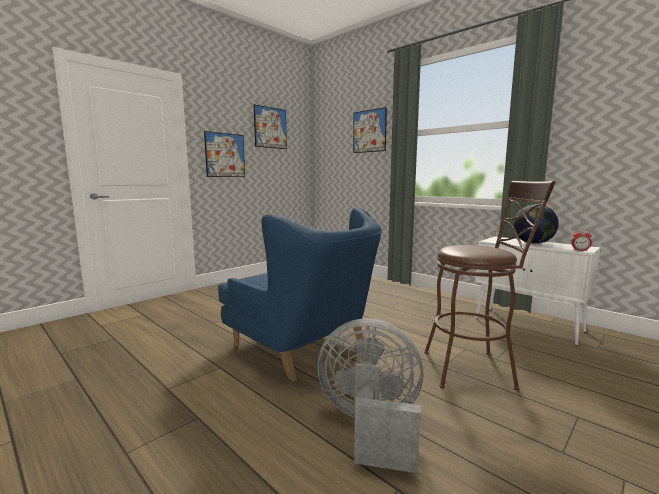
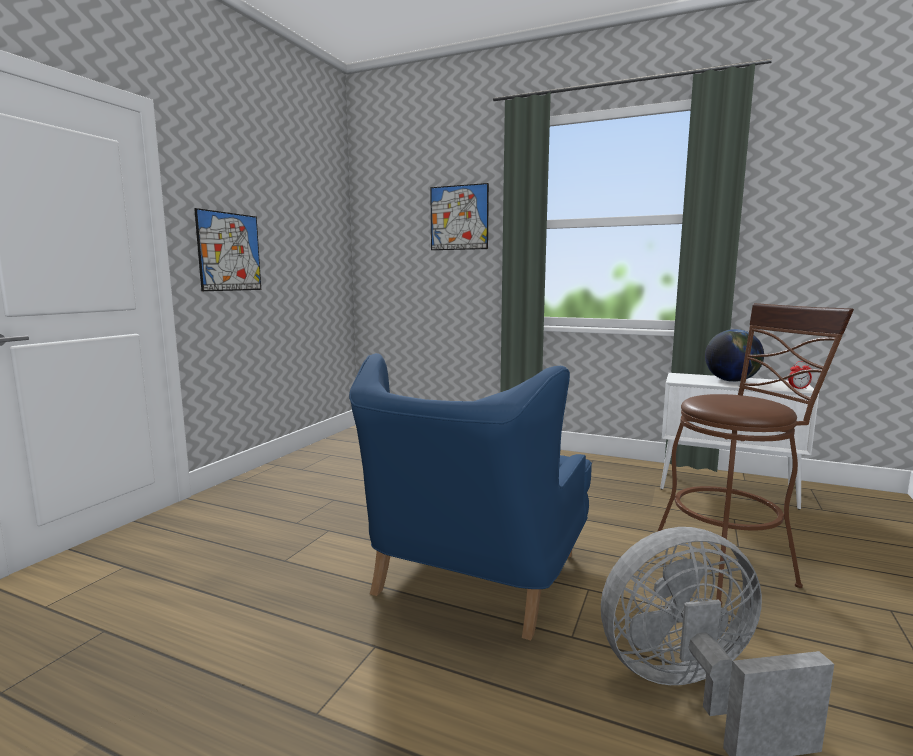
camera: 20 degrees left, 0 degrees up
(270, 127) = (295, 205): picture -> none
(302, 346) = (474, 576): blue armchair -> blue armchair turned 90 degrees clockwise

